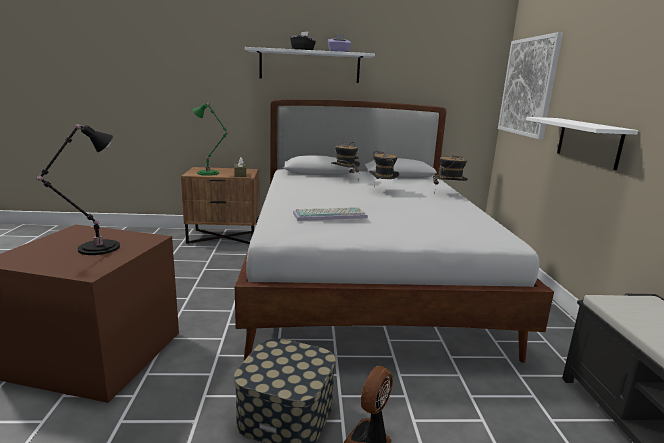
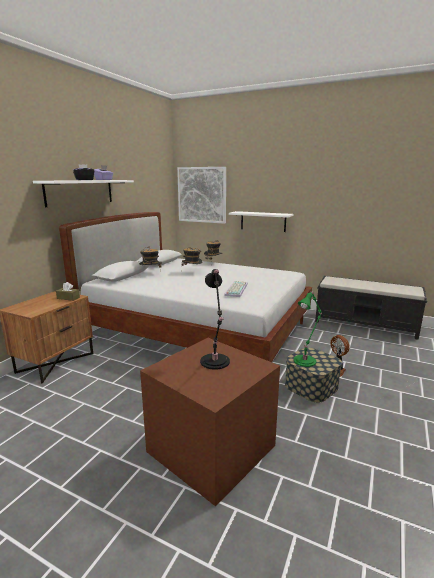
camera: 60 degrees left, 0 degrees up
(209, 173) = (42, 307): green table lamp -> green table lamp (306, 360)

